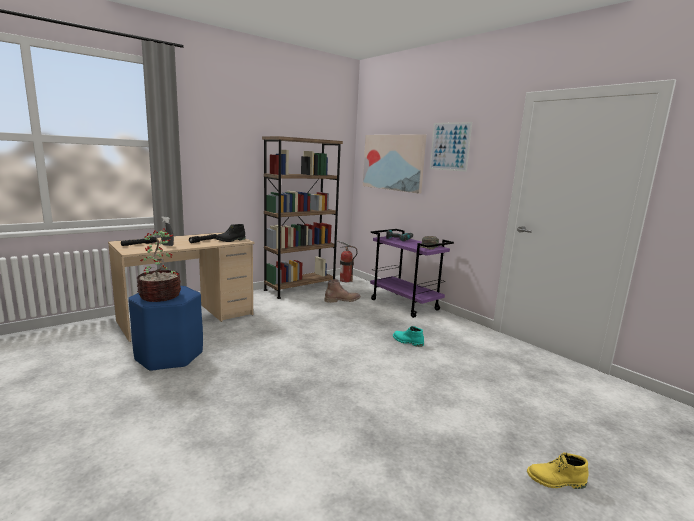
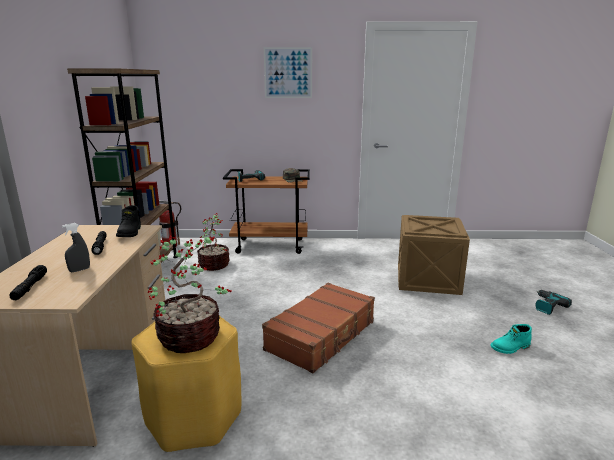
camera: 50 degrees left, 5 degrees up
(169, 356) = (194, 418): blue stool -> yellow stool
(301, 365) = (322, 335): none -> brown suitcase
(342, 300) = (214, 265): brown boot -> potted plant
(393, 162) = (209, 93): picture -> none
(405, 305) = (270, 246): purple cart -> brown cart
(407, 342) = (338, 273): turquoise boot -> turquoise boot (510, 348)
(473, 385) = (427, 280): none -> crate
(556, 481) = (546, 306): yellow boot -> power drill

